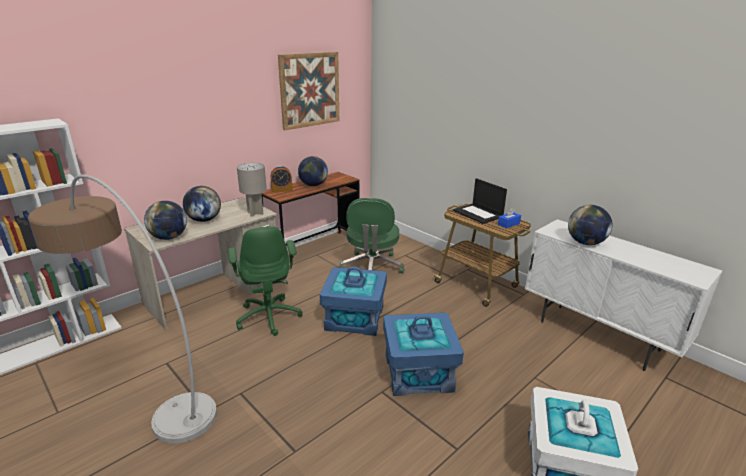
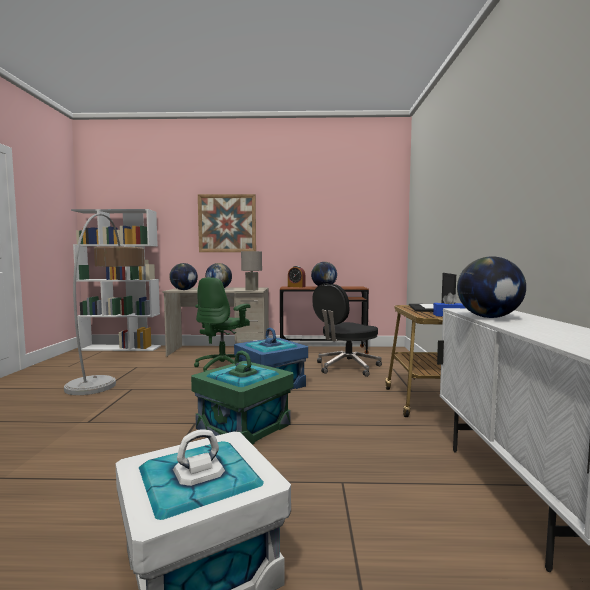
camera: 45 degrees right, 20 degrees down
(310, 90) = (338, 212): picture -> picture (227, 223)
(372, 267) = (346, 367): green office chair -> black office chair
(418, 372) = (244, 426): blue storage box -> green storage box

